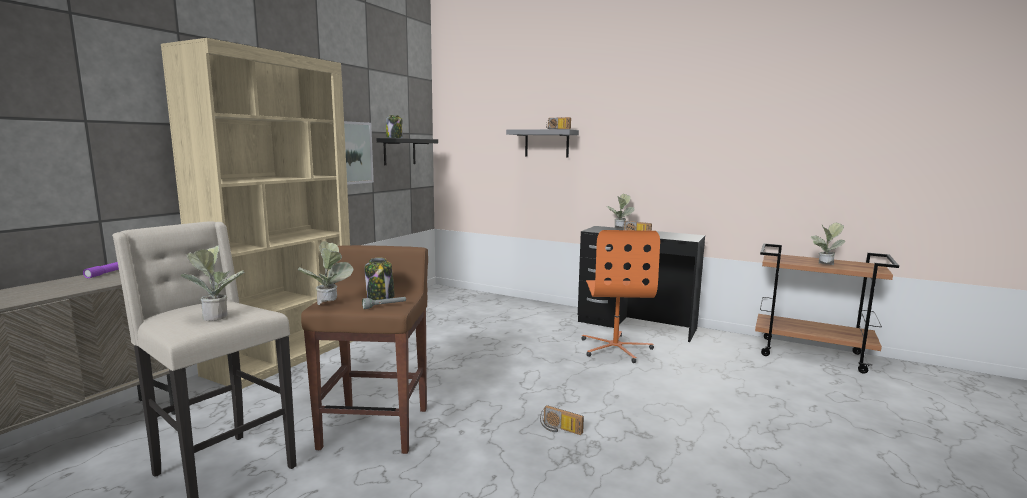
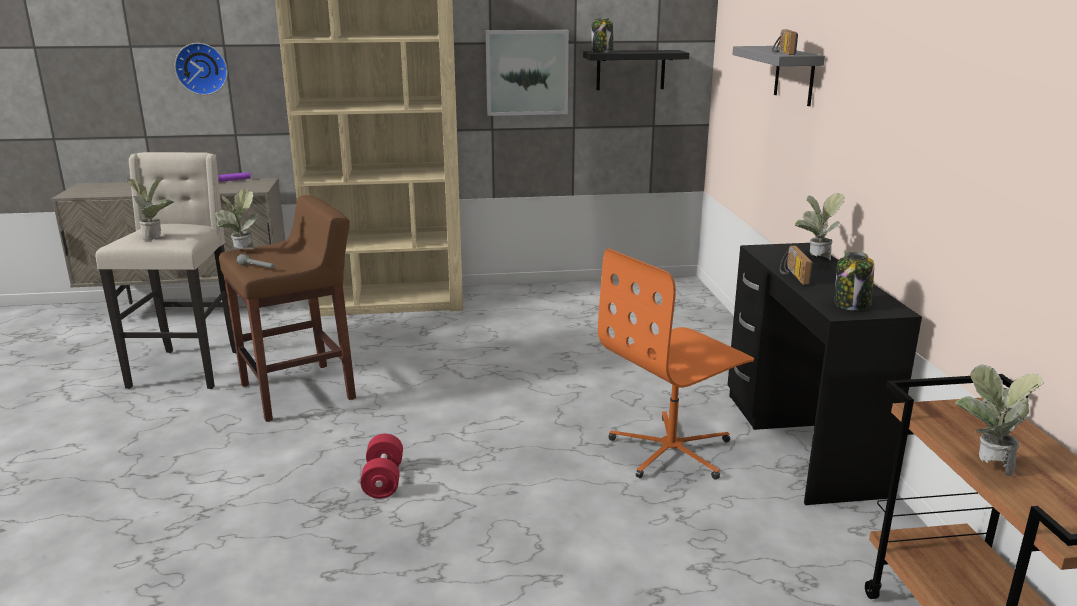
camera: 55 degrees right, 10 degrees up
(58, 146) = (202, 68): none -> wall clock
(380, 298) = (279, 259): jar -> jar (852, 304)
(559, 429) = (383, 480): radio -> red dumbbell

